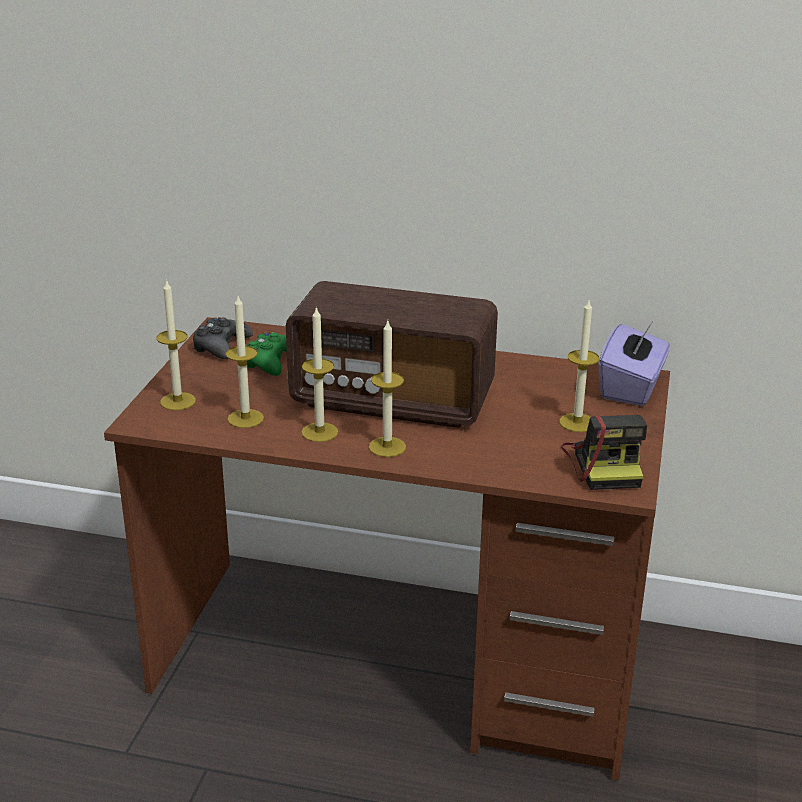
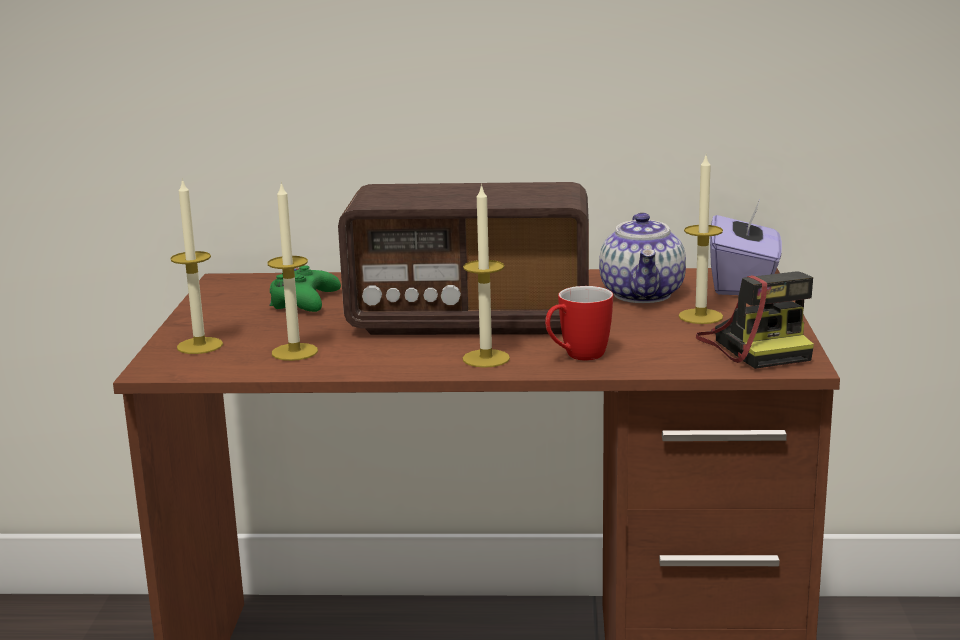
camera: 10 degrees left, 10 degrees down
(221, 346) = (234, 295): black game controller -> none
(319, 432) = (395, 354): candle -> none
(458, 455) = (576, 357): none -> mug
(542, 390) = (643, 294): none -> teapot

